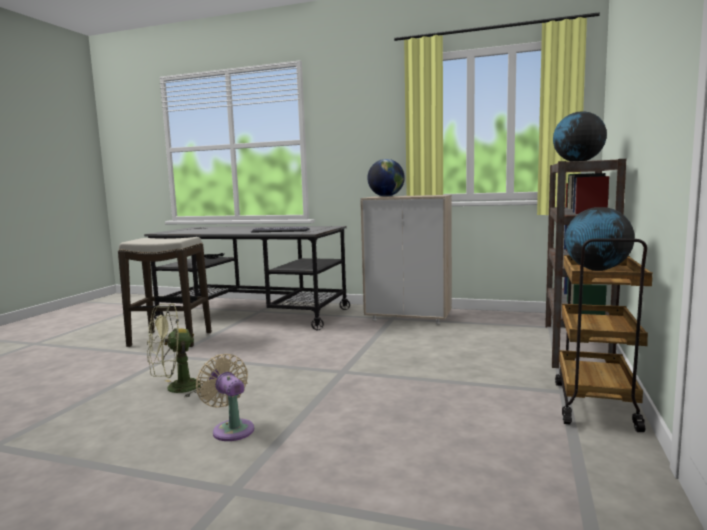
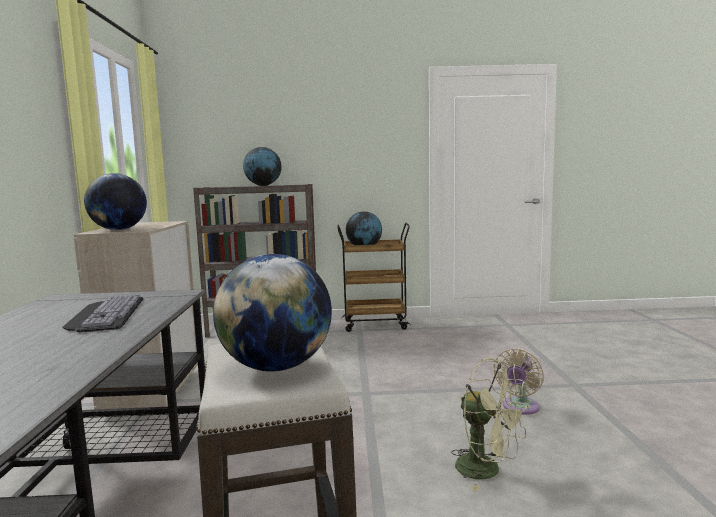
camera: 110 degrees left, 0 degrees up
(155, 239) = (276, 367): none -> globe

